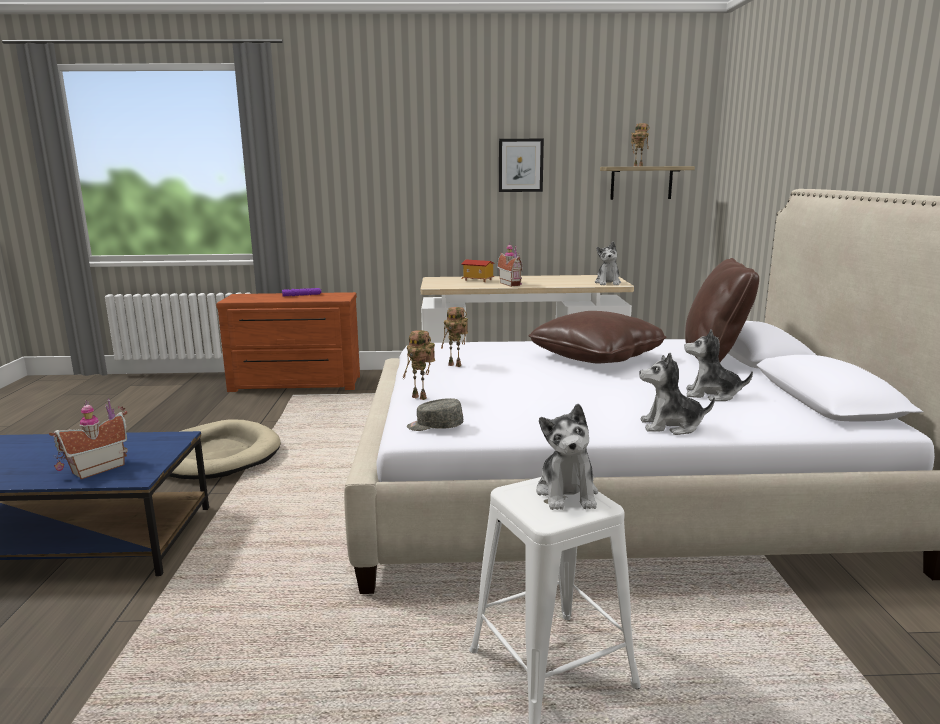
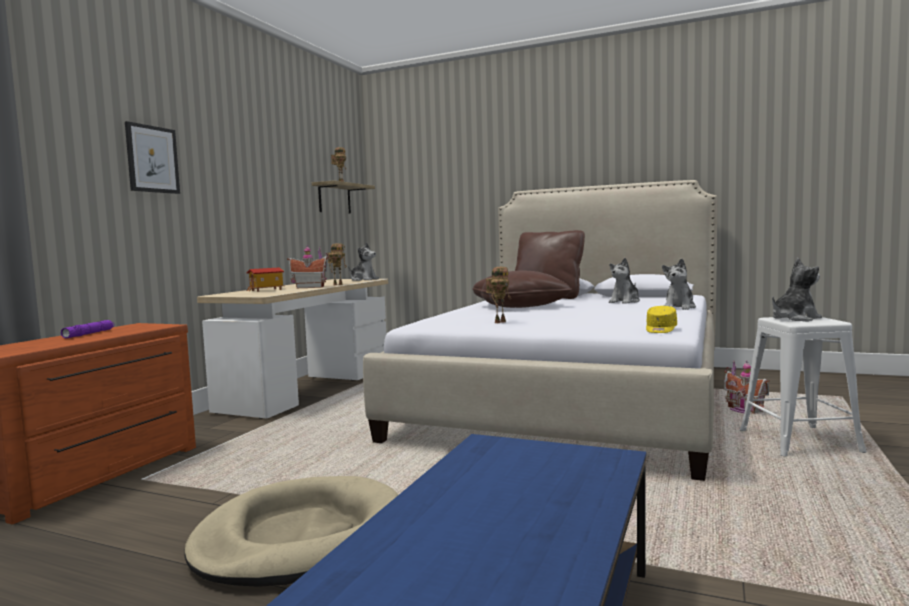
camera: 65 degrees left, 10 degrees down
(95, 468) = (570, 478): toy house -> toy house (743, 410)
(421, 397) = (585, 329): toy robot -> toy robot (338, 284)
(435, 426) = (660, 329): grey cap -> yellow cap
(520, 165) = (261, 174): picture -> picture (152, 159)
(567, 493) = (794, 318): plush toy -> plush toy turned 45 degrees counterclockwise

